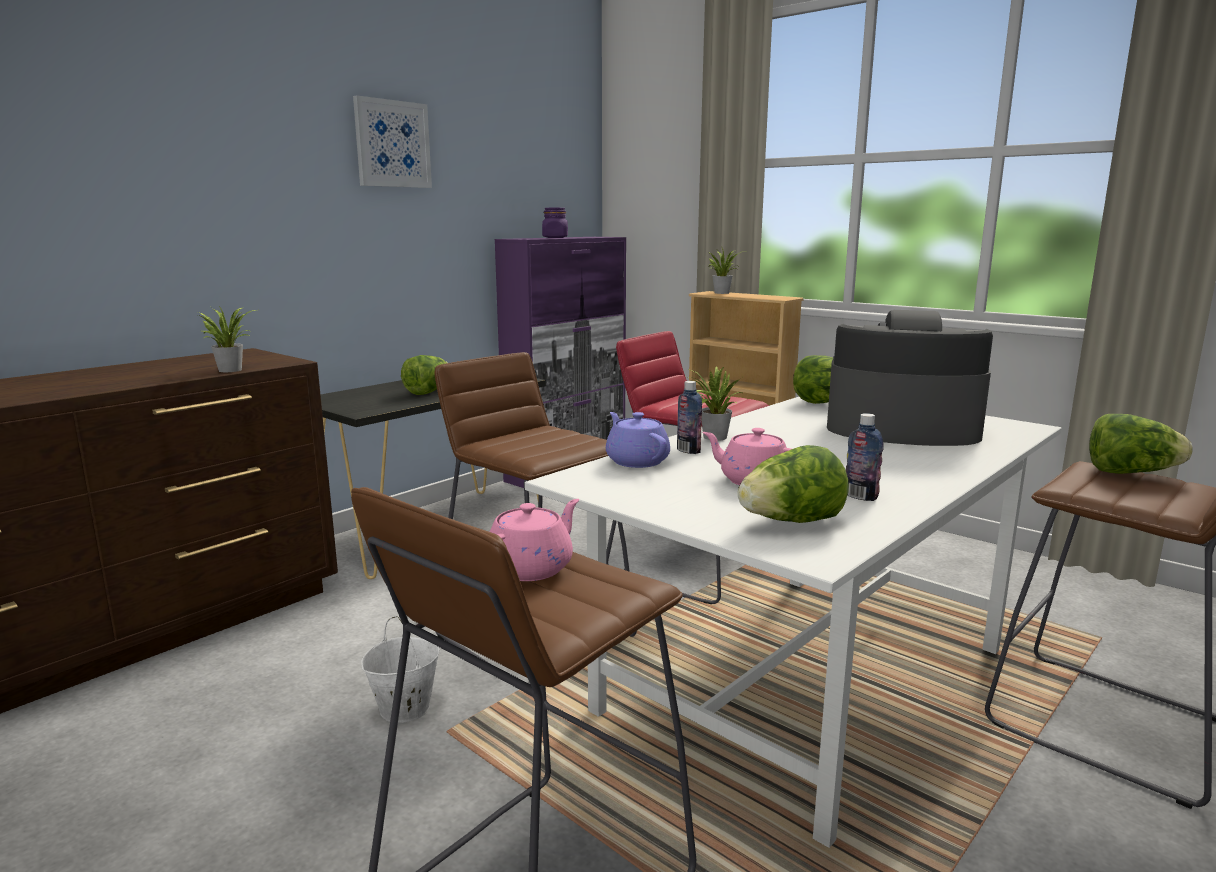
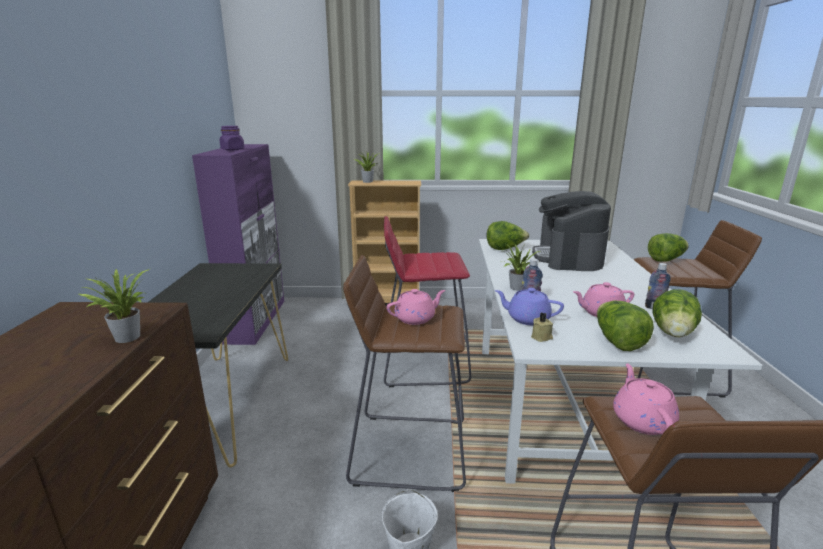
camera: 40 degrees left, 5 degrees up
(392, 144) = (119, 76): picture -> none
(429, 392) = (217, 296): lettuce -> lettuce (617, 341)
(539, 439) = (416, 318): none -> pink teapot
(603, 477) = (542, 337): none -> beige candle
(900, 428) = (568, 257): coffee machine -> coffee machine turned 60 degrees counterclockwise

